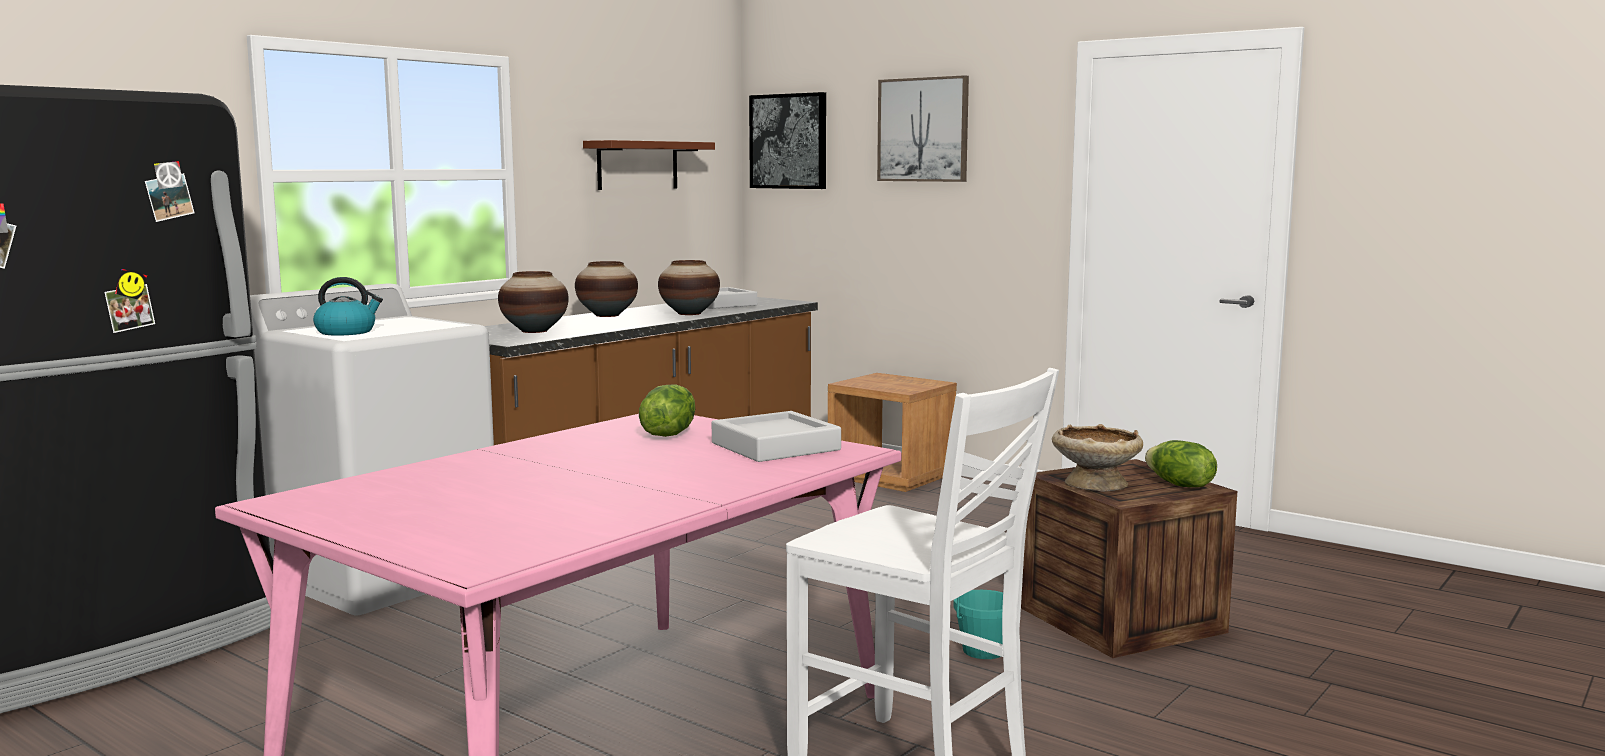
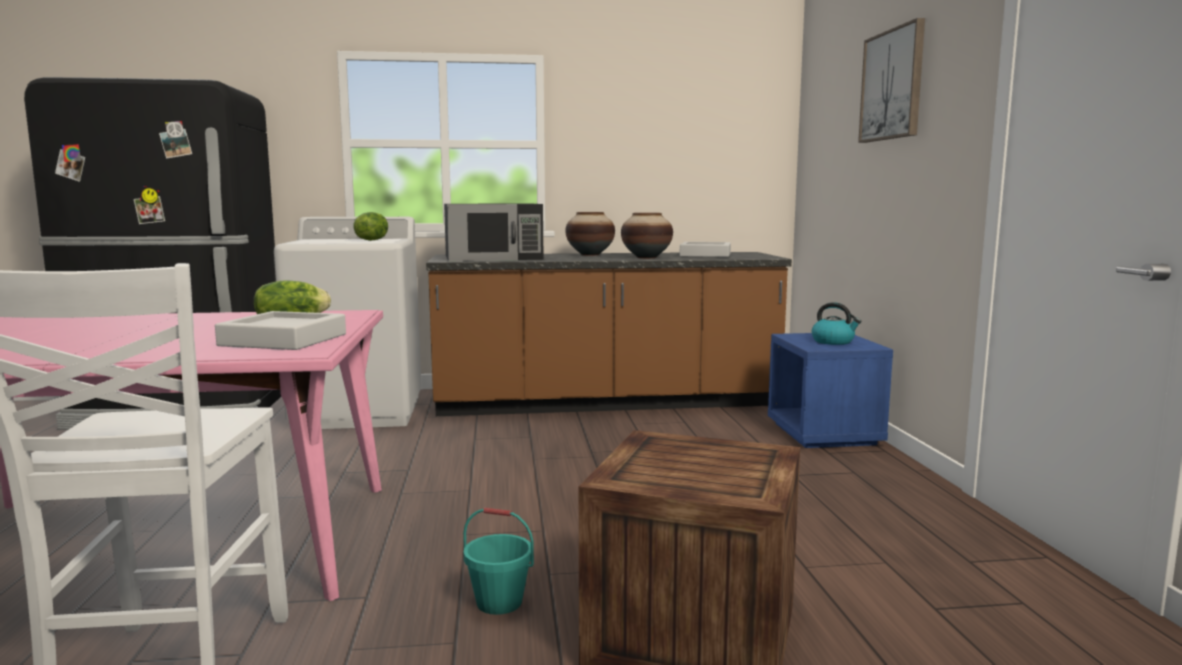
camera: 45 degrees right, 0 degrees up
(347, 332) = (318, 241): kettle -> kettle (833, 342)
(534, 331) = (494, 257): vase -> black microwave
(637, 165) = (672, 139): brown shelf -> none
(789, 141) = (819, 114): picture -> none
(891, 477) = (824, 434): brown nightstand -> blue nightstand
(1095, 484) = (651, 457): beige bowl -> none
(1179, 485) = (737, 484): lettuce -> lettuce (372, 240)

